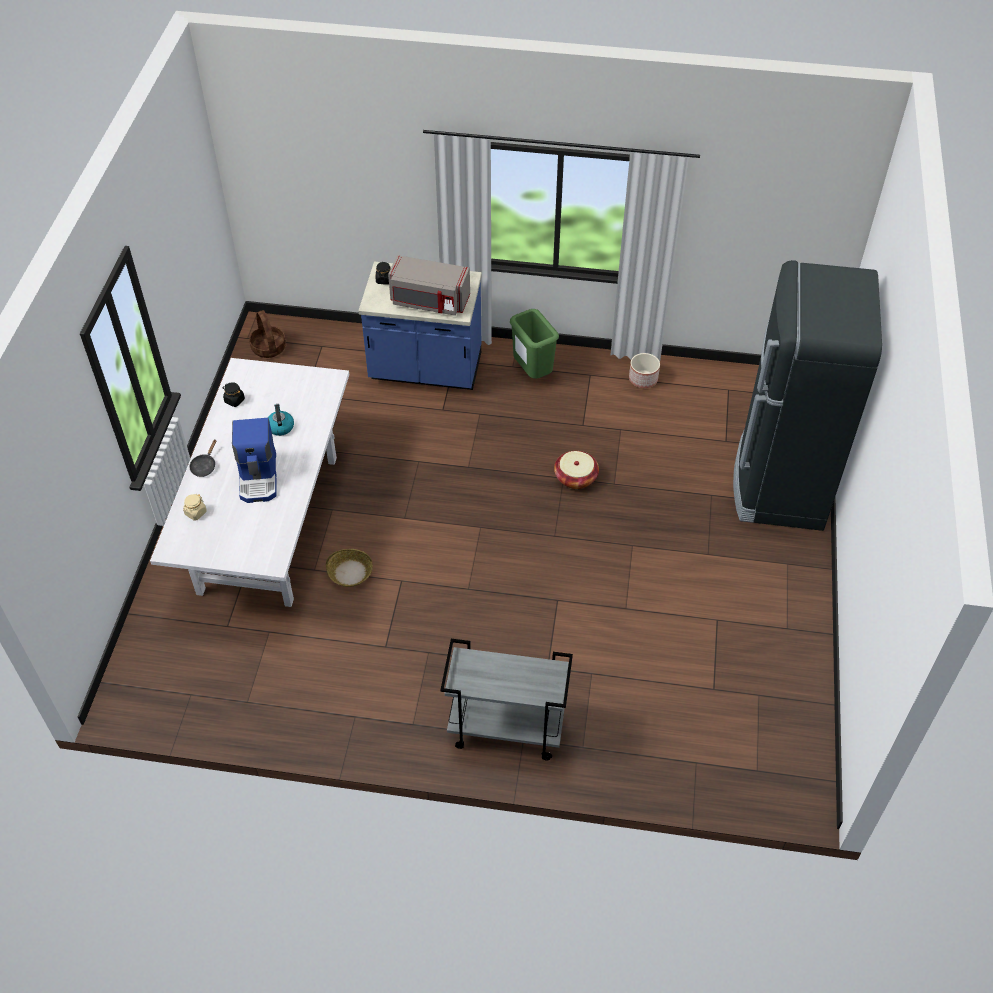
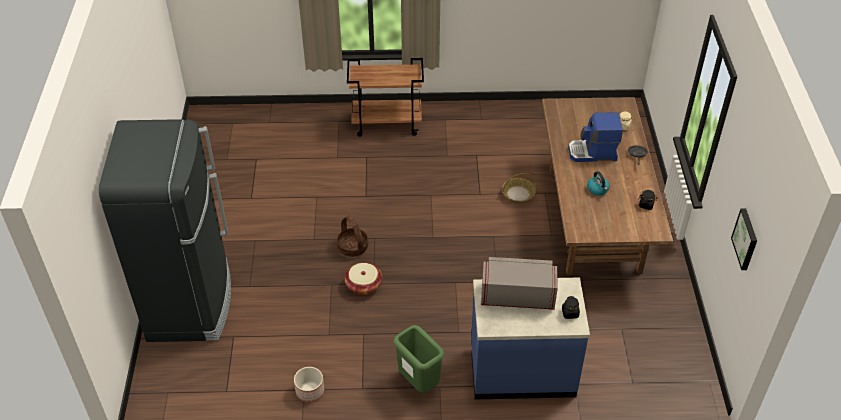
camera: 170 degrees right, 5 degrees down
(196, 233) = (746, 239): none -> picture
(259, 477) = (593, 153): coffee machine -> coffee machine turned 75 degrees counterclockwise
(269, 348) = (681, 373): basket -> basket (352, 247)
(269, 522) = (594, 219): white dining table -> brown dining table
(505, 729) = (387, 123): grey cart -> brown cart

